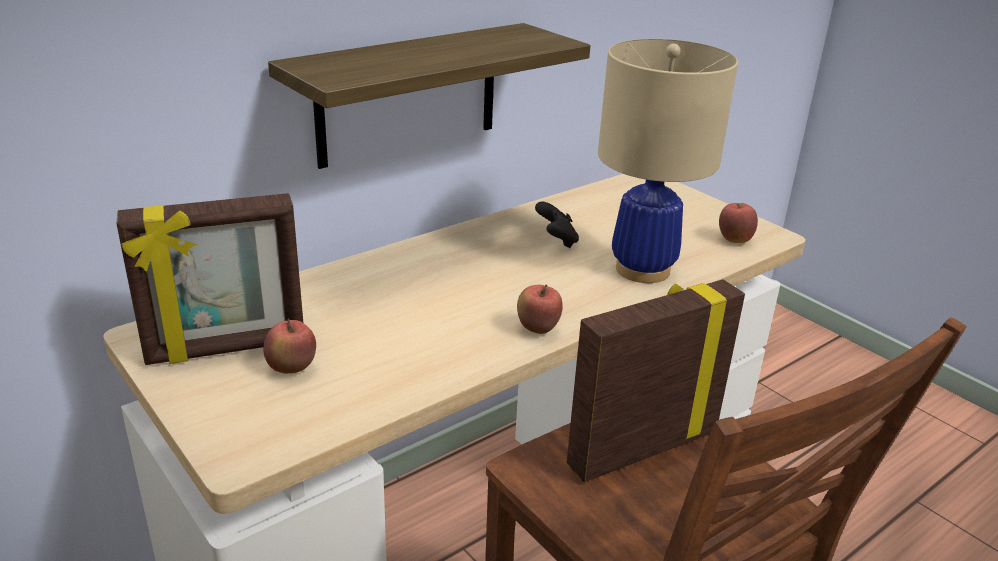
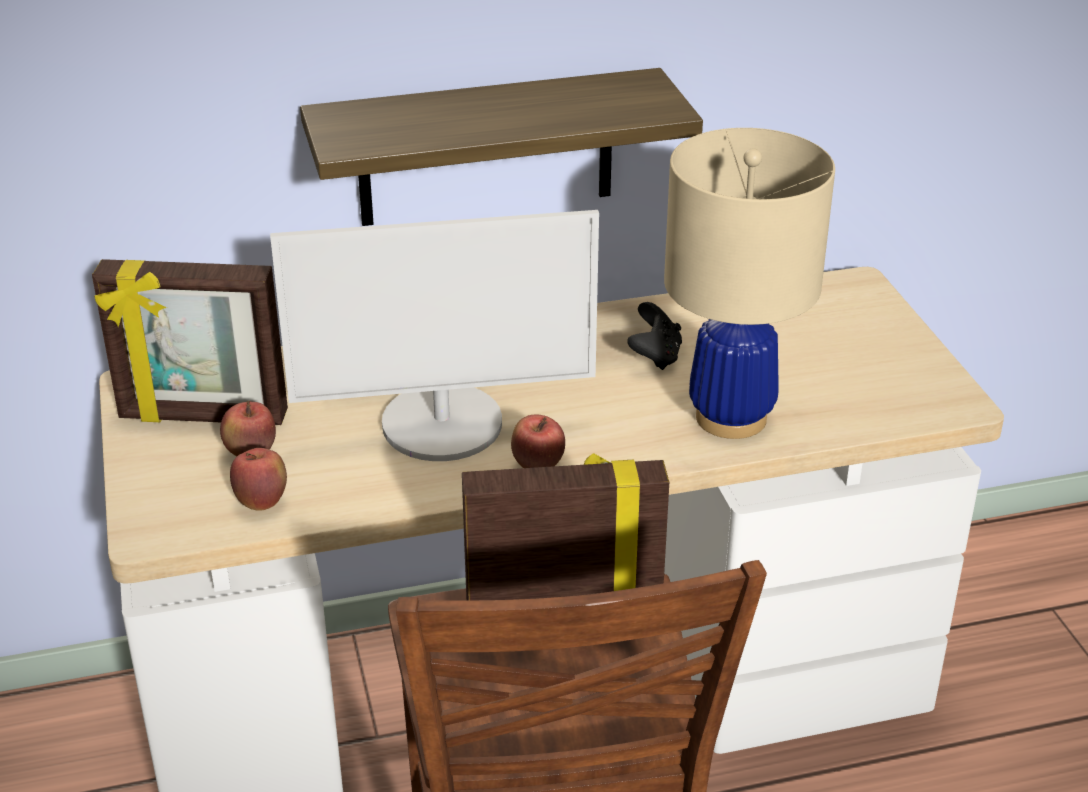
camera: 25 degrees right, 5 degrees up
(439, 314) = (443, 425): none -> monitor
(734, 240) = (895, 401): apple -> apple (262, 502)

